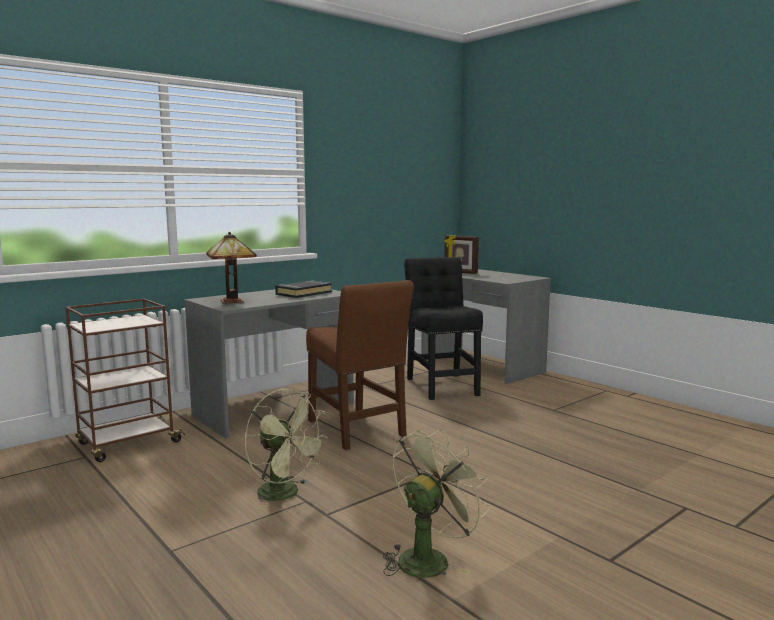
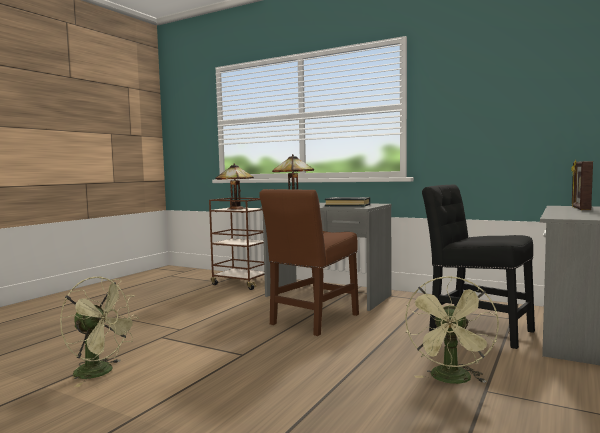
camera: 70 degrees right, 5 degrees down
(121, 324) = (236, 209): none -> table lamp
(286, 494) = (187, 323): green fan -> green fan (452, 380)
(441, 385) = (475, 329): black chair -> black chair turned 105 degrees counterclockwise

